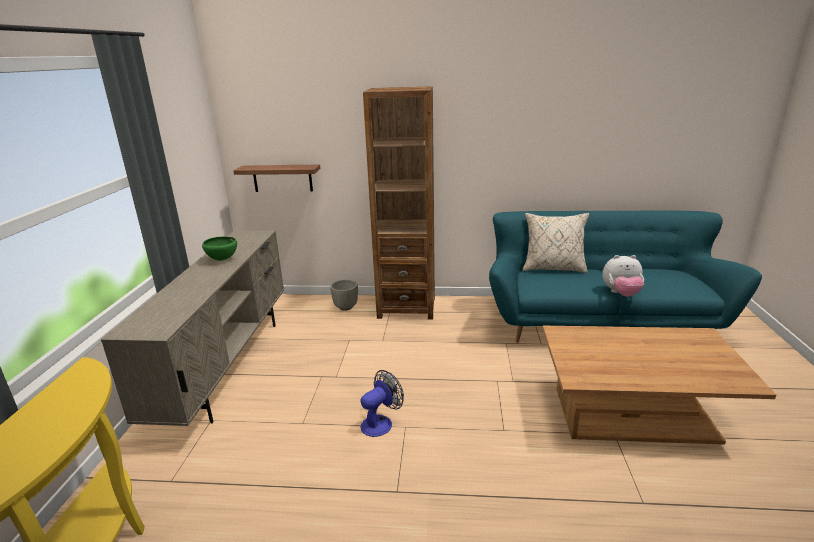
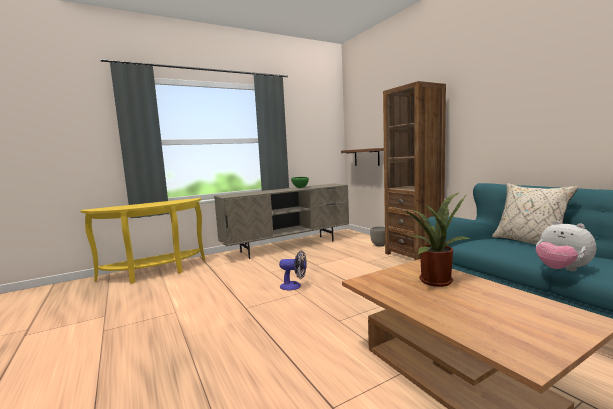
camera: 55 degrees right, 15 degrees down
(601, 346) = (433, 280): none -> potted plant

